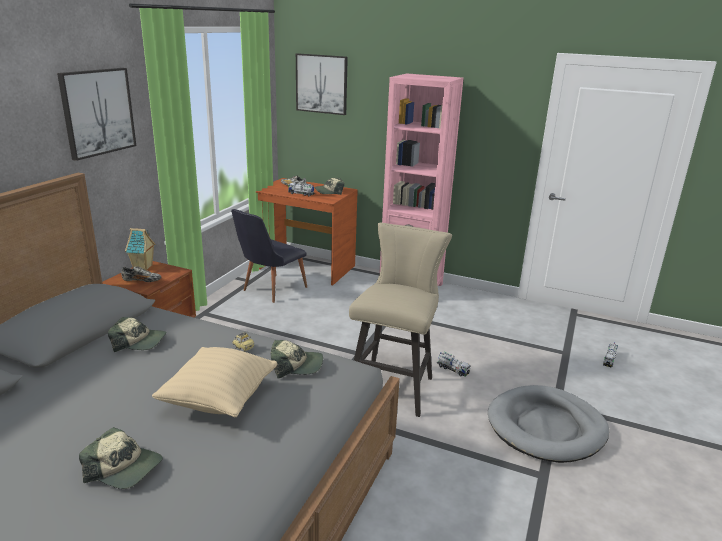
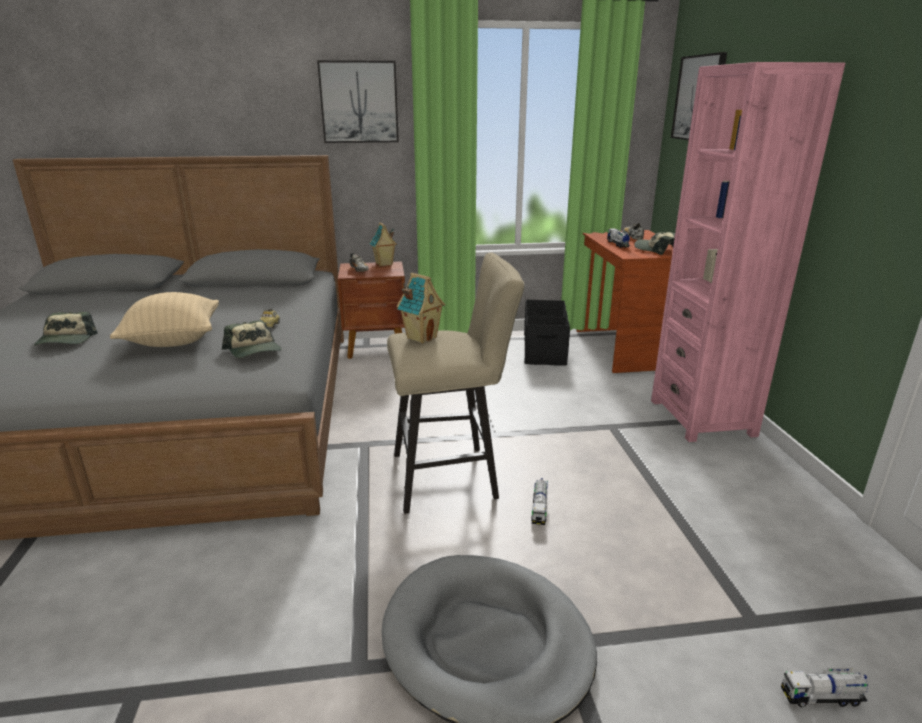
camera: 60 degrees right, 0 degrees up
(139, 342) = (249, 296): cap -> none
(269, 290) = (544, 349): black chair -> black storage box
(387, 295) = (421, 337): none -> toy house

